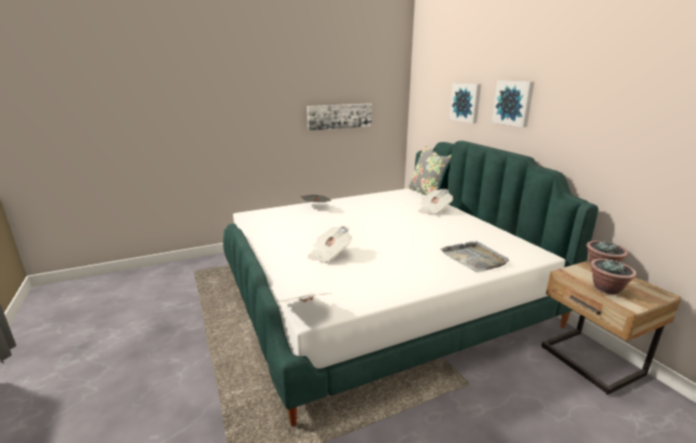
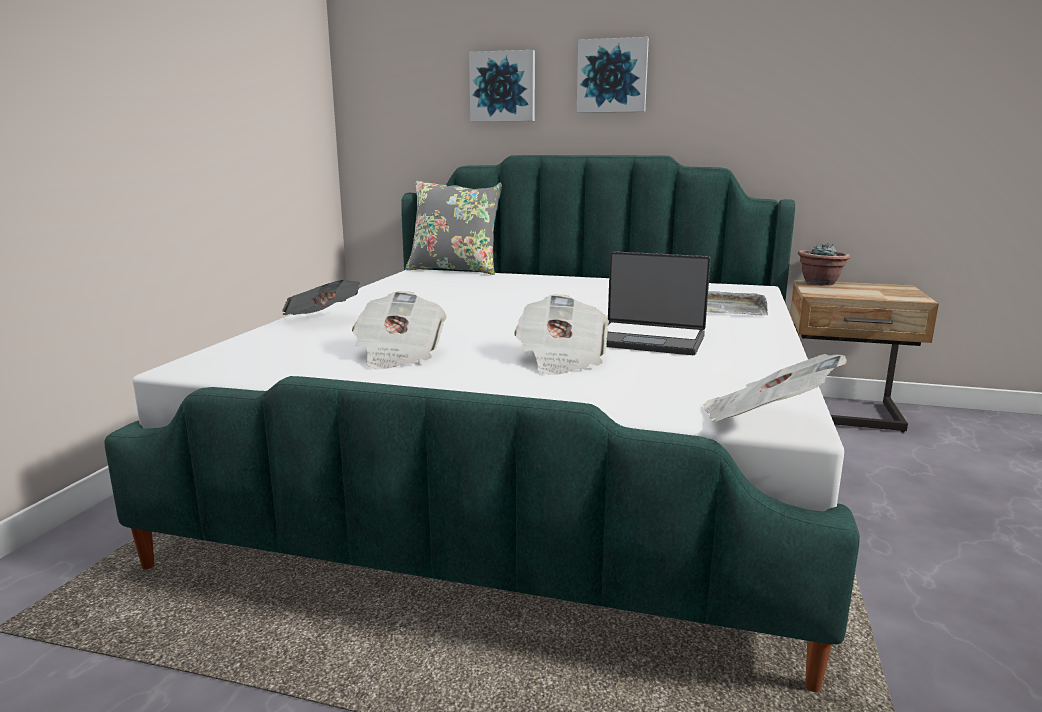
camera: 50 degrees left, 5 degrees down
(339, 116) = (238, 121): picture -> none
(384, 260) = (649, 340): none -> laptop
(433, 210) = (524, 282): newspaper -> newspaper (398, 355)
(607, 289) = (871, 294): potted plant -> none

